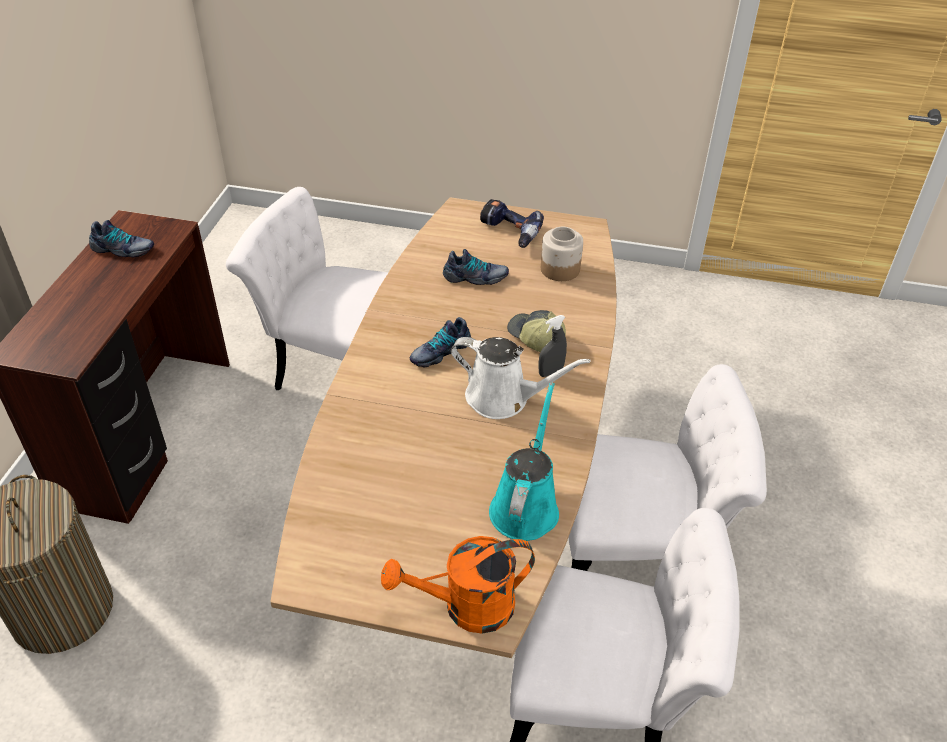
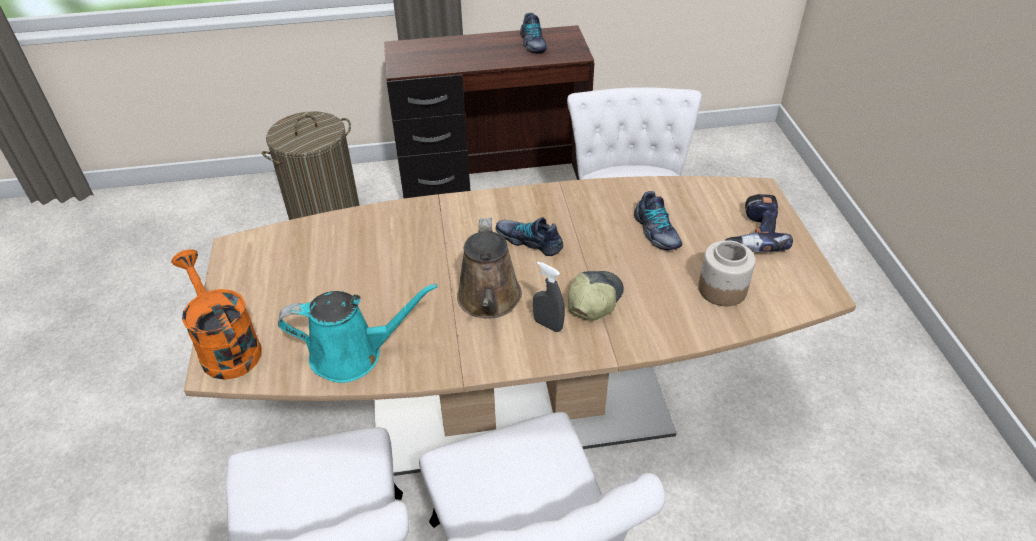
camera: 70 degrees right, 0 degrees up
(503, 398) = (489, 301): white watering can -> brown watering can

